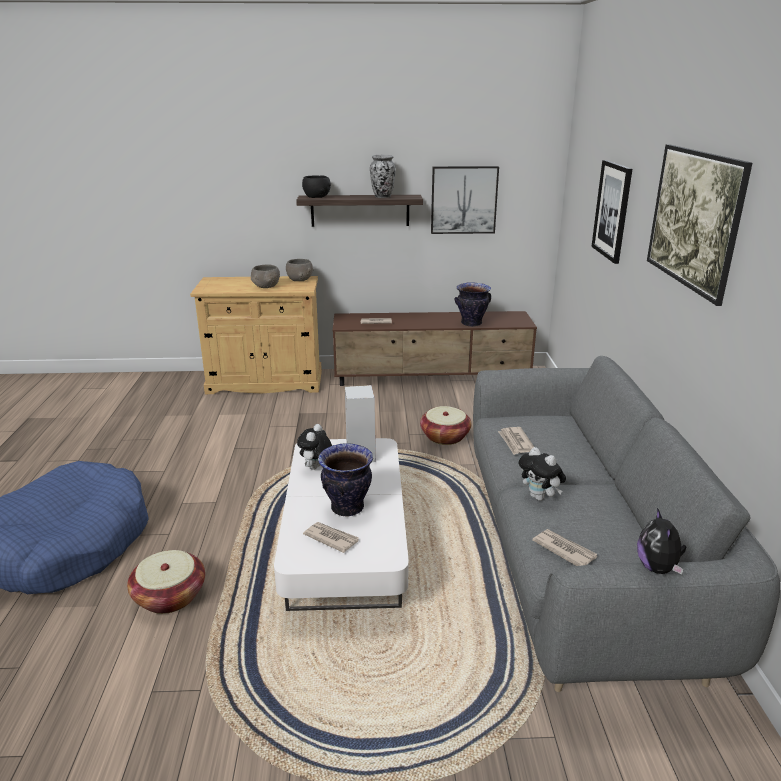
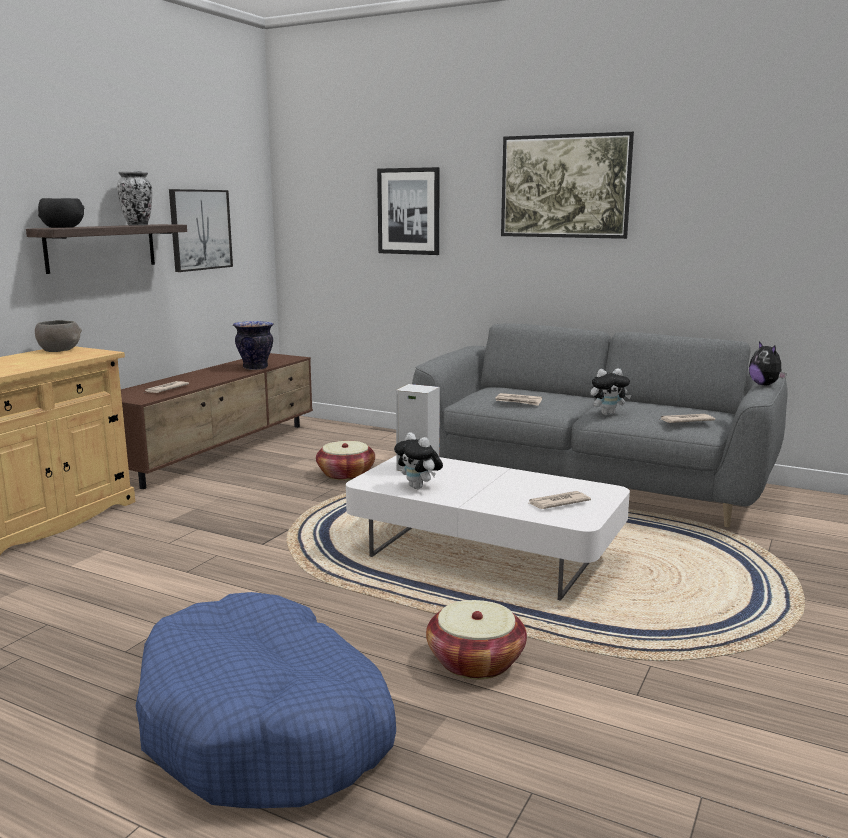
camera: 60 degrees left, 10 degrees down
(266, 286) = (42, 361): grey bowl -> none
(346, 508) = (511, 489): vase -> none
(658, 568) = (765, 385): plush toy -> plush toy turned 45 degrees clockwise

